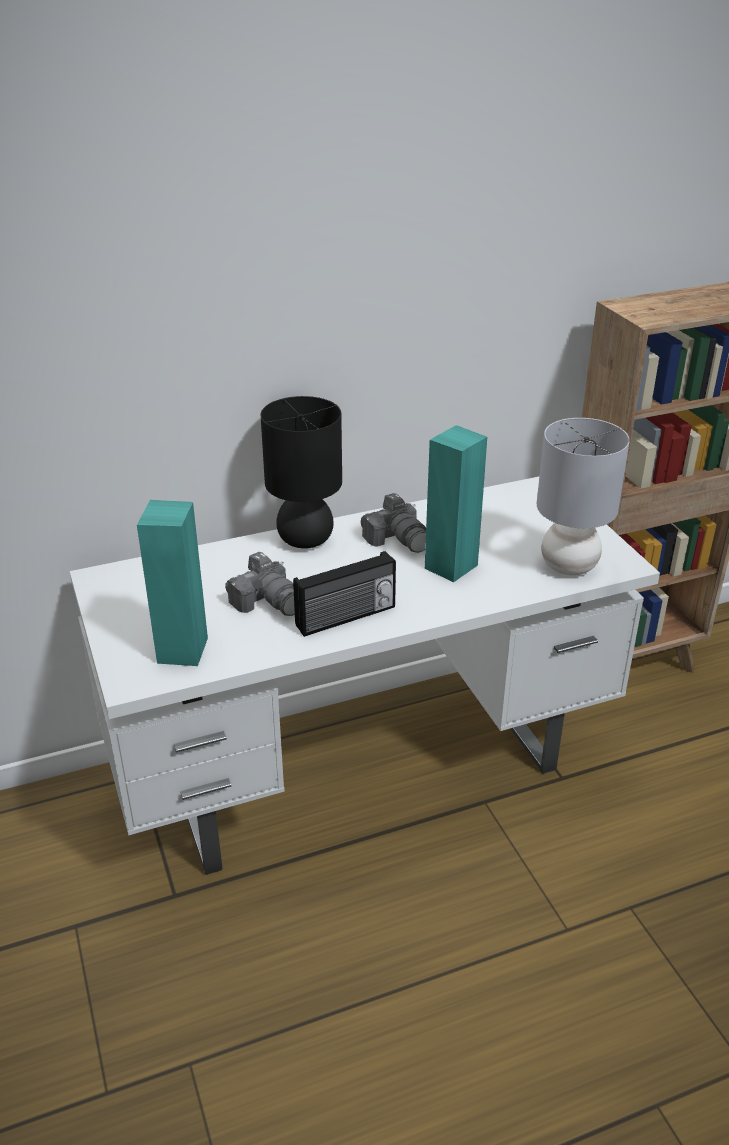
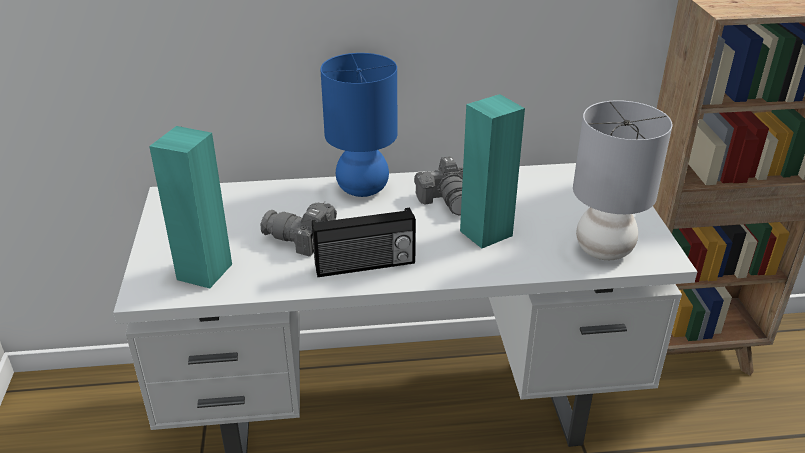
camera: 15 degrees right, 0 degrees up
(269, 601) = (302, 239): camera -> camera turned 135 degrees clockwise
(306, 540) = (363, 189): black table lamp -> blue table lamp

